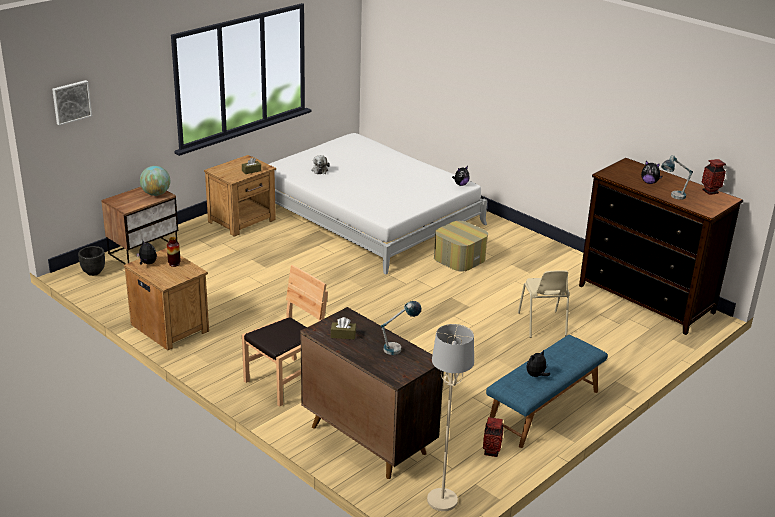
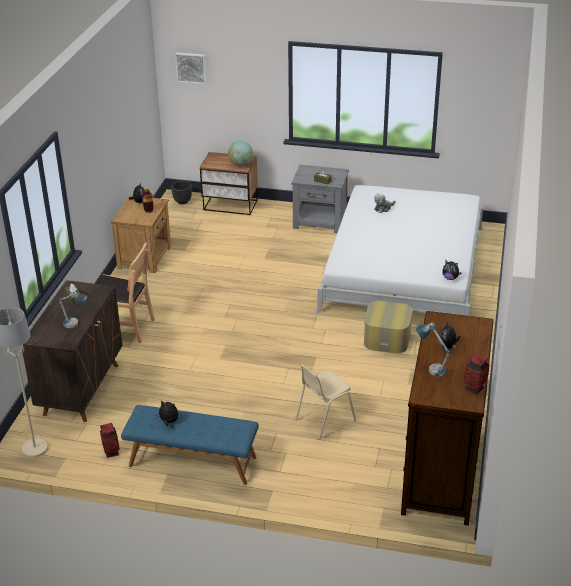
camera: 60 degrees right, 5 degrees up
(243, 220) = (320, 222): brown nightstand -> grey nightstand

